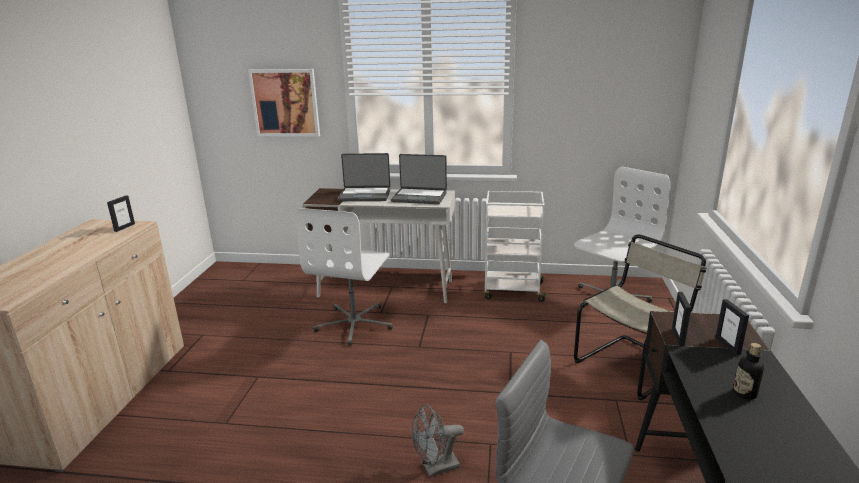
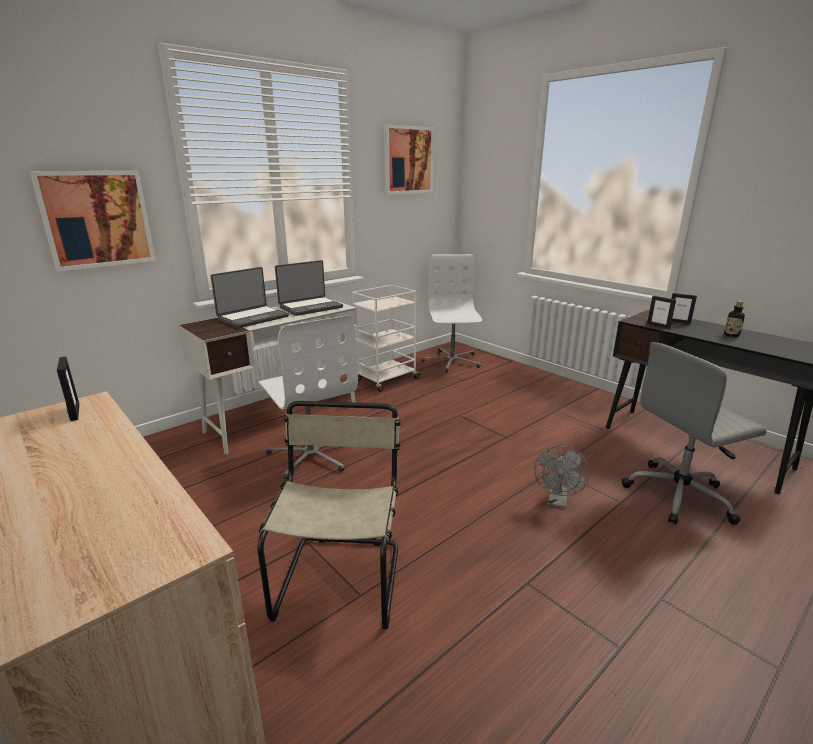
camera: 50 degrees left, 0 degrees up
(598, 54) = (408, 160): none -> picture
(632, 365) = (528, 390): beige chair -> beige chair (341, 576)

